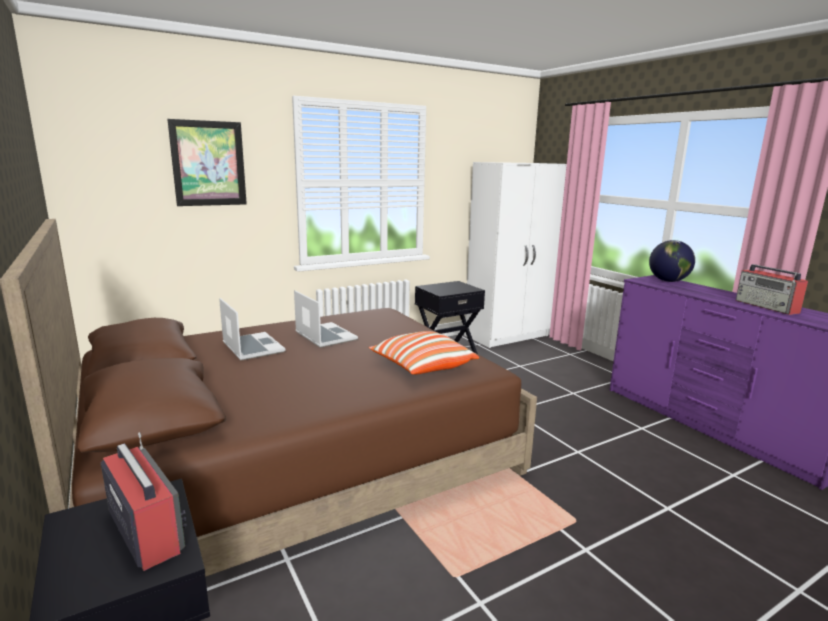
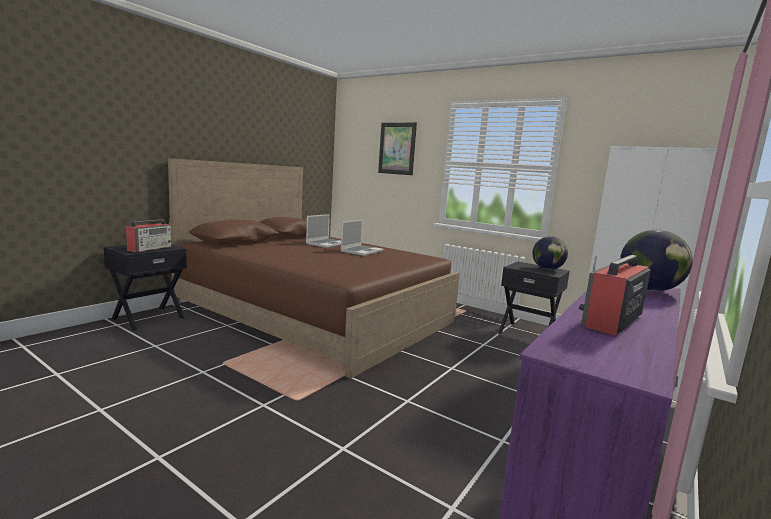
camera: 65 degrees right, 5 degrees down
(422, 367) = (334, 267): pillow -> none
(453, 285) = (547, 269): none -> globe

